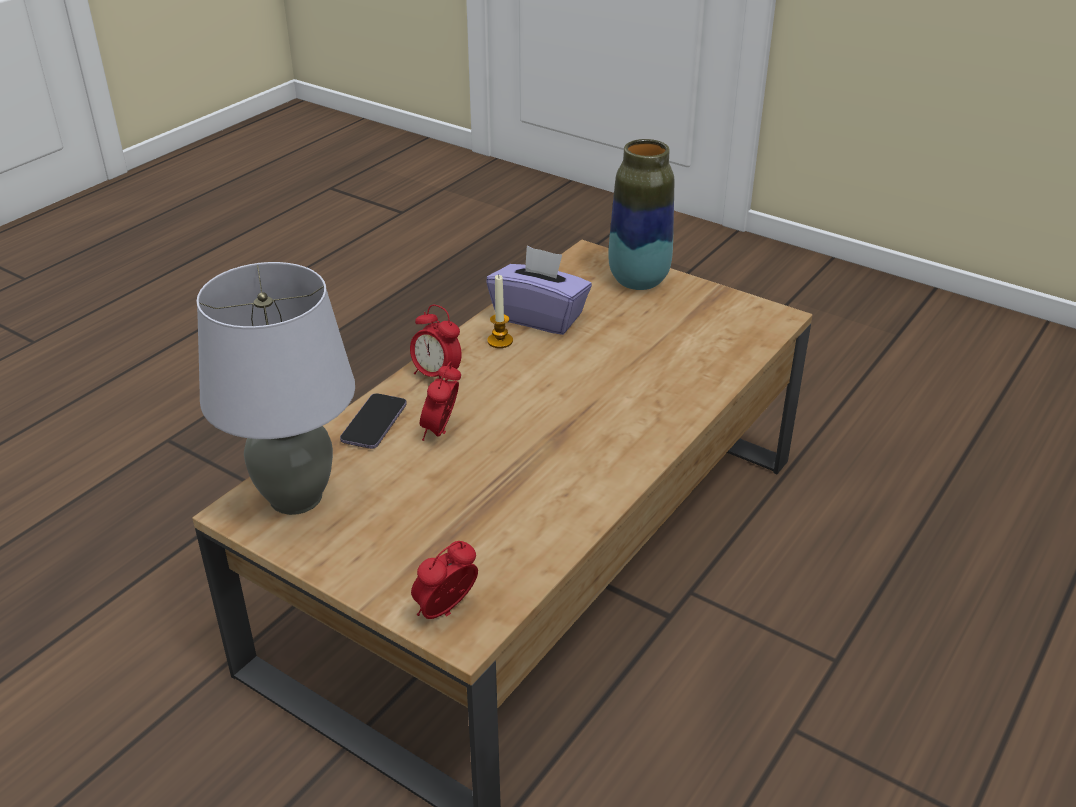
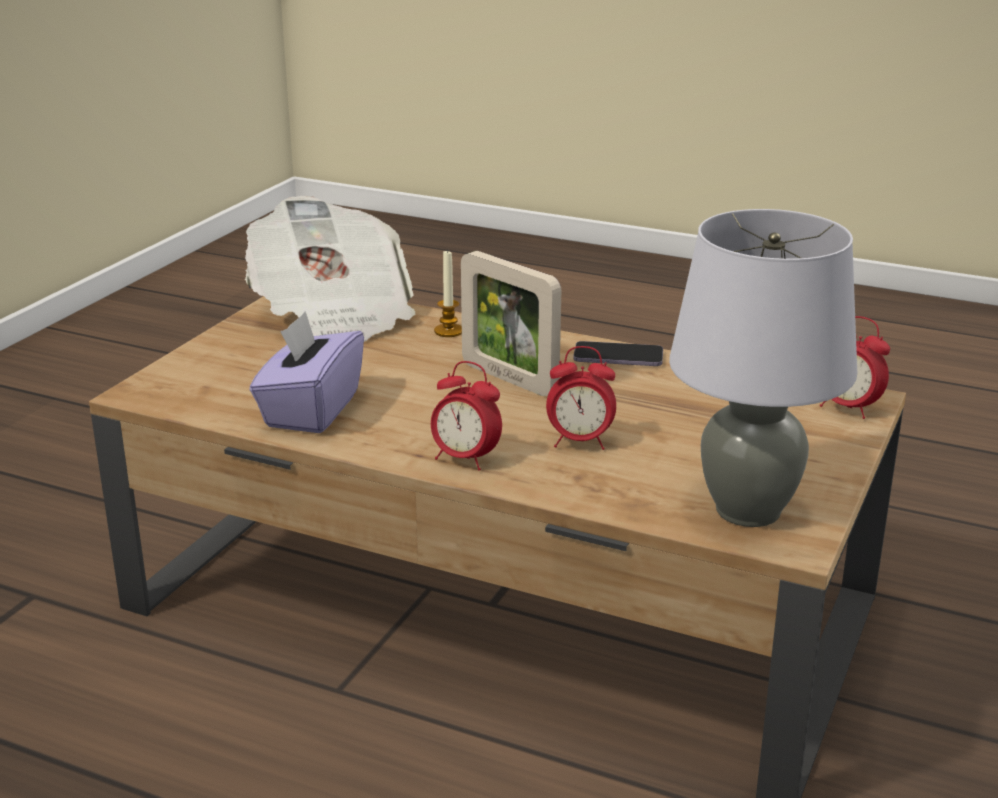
camera: 100 degrees left, 10 degrees down
(374, 423) = (582, 485): phone -> phone (618, 357)
(436, 376) = (465, 459): alarm clock -> alarm clock turned 90 degrees clockwise
(500, 341) = (374, 428): candle -> candle (448, 331)
(571, 410) = (509, 378): none -> picture frame
(638, 280) = (215, 360): vase -> none
(722, 332) = (333, 316): none -> newspaper

